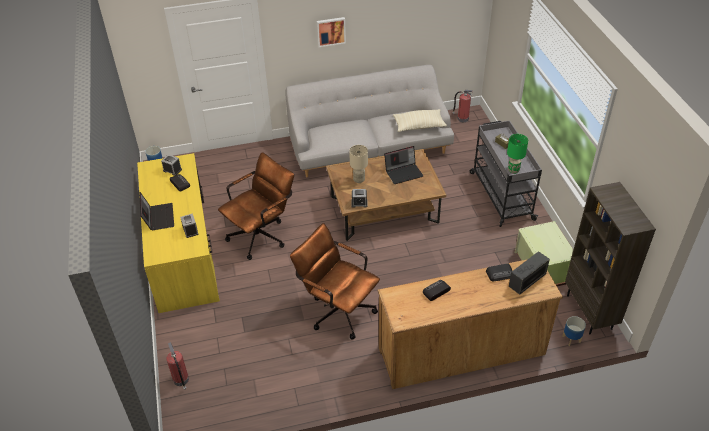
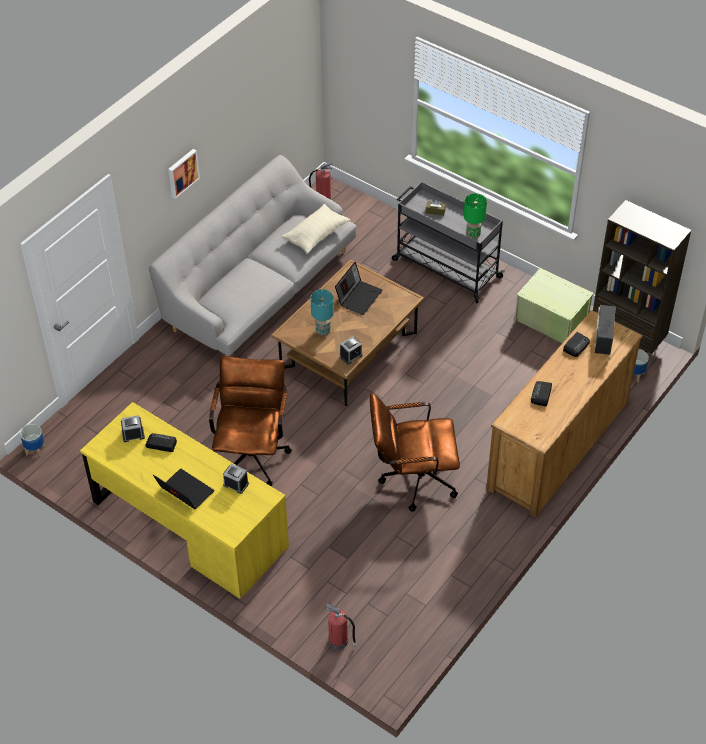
camera: 40 degrees left, 5 degrees up
(358, 180) = (323, 331): beige table lamp -> turquoise table lamp

